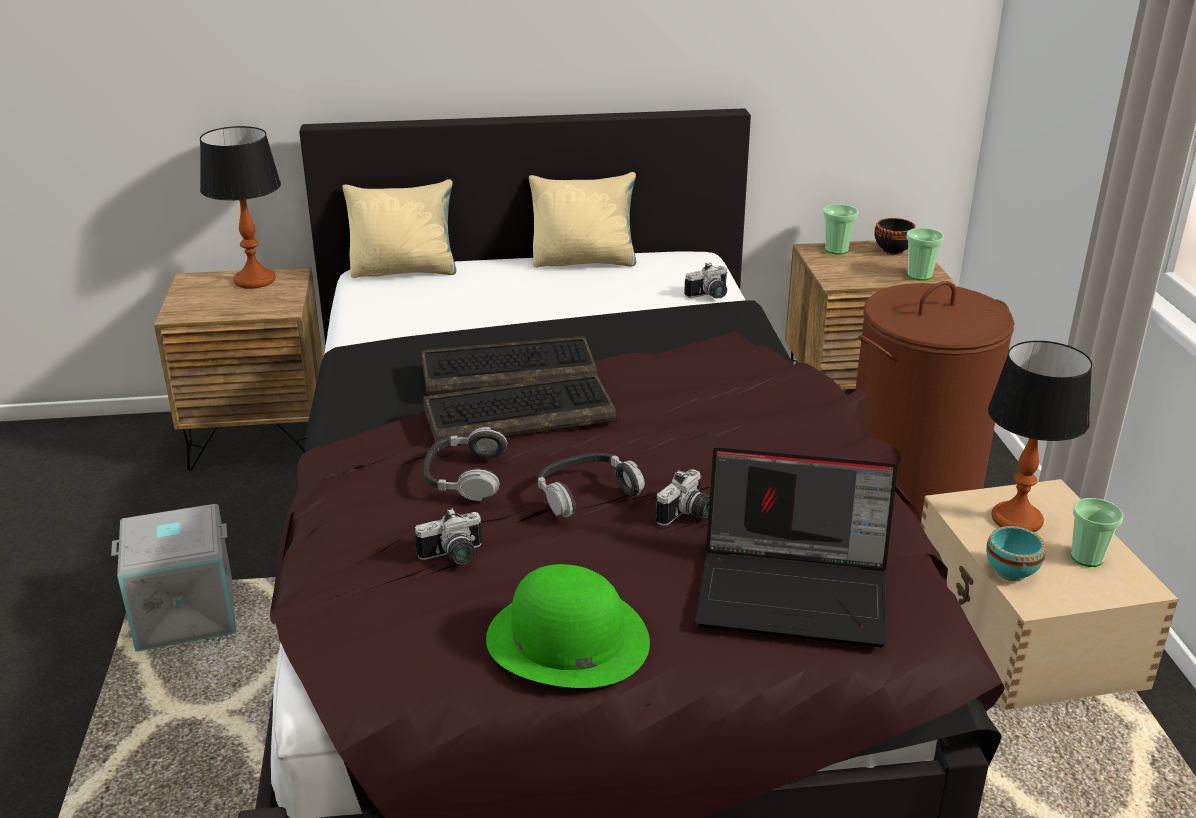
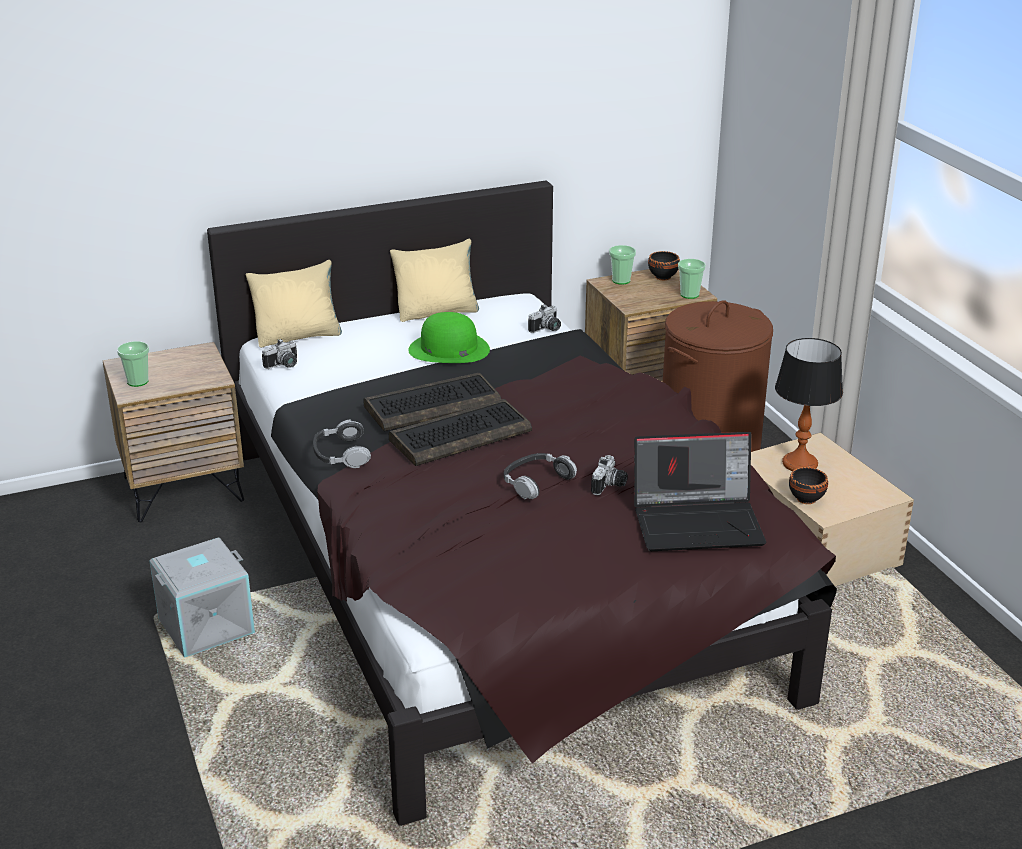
camera: 15 degrees left, 0 degrees up
(254, 280) = (175, 358): table lamp -> none
(453, 557) = (471, 534): camera -> camera (284, 365)
(465, 476) = (447, 482): headphones -> headphones (341, 454)
(566, 639) = (571, 571): green hat -> green hat (448, 349)
(1011, 573) = (807, 499): turquoise bowl -> black bowl
(1087, 557) = (851, 482): cup -> cup (137, 381)

